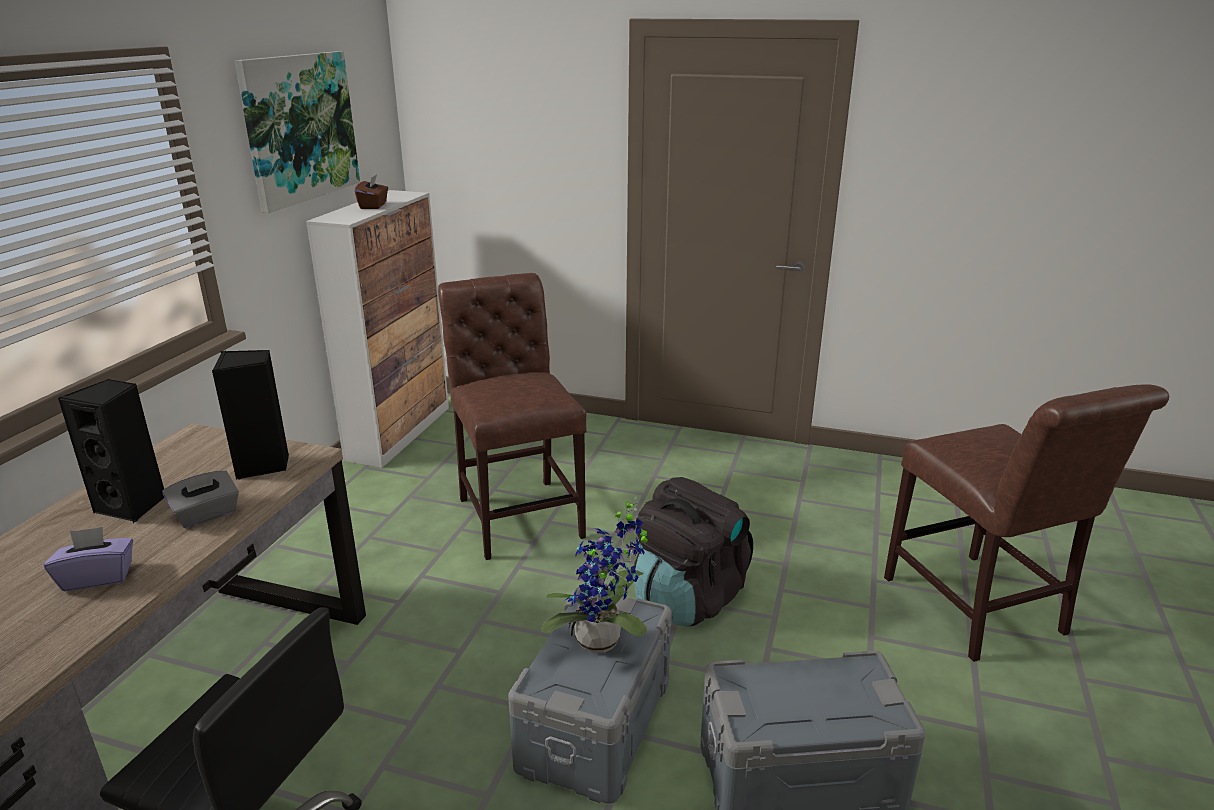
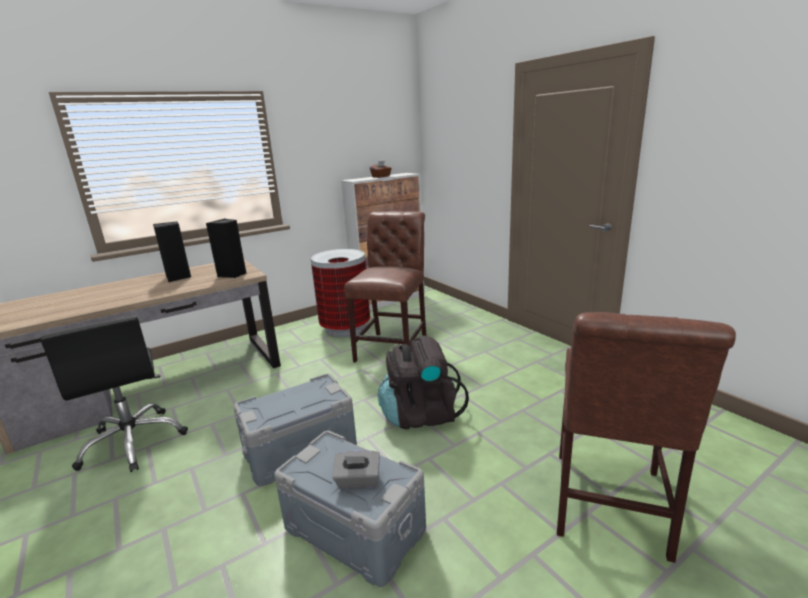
camera: 40 degrees right, 5 degrees down
(98, 577) = (131, 294): purple tissue box -> none
(206, 515) = (188, 285): grey tissue box -> grey tissue box (358, 481)
(299, 128) = (343, 134): picture -> none
(389, 507) = (345, 328): none -> trash can
(603, 642) = (300, 400): potted plant -> none

